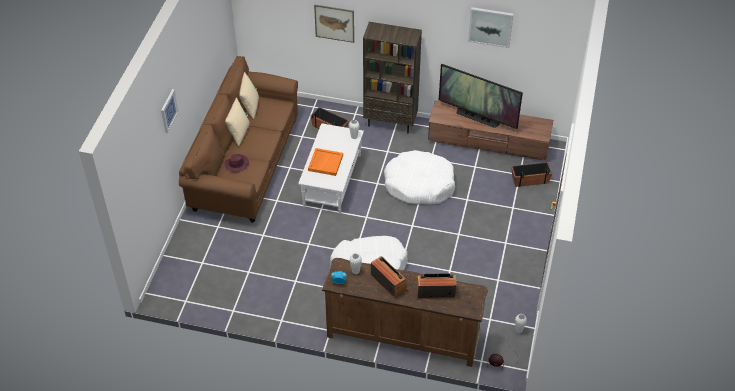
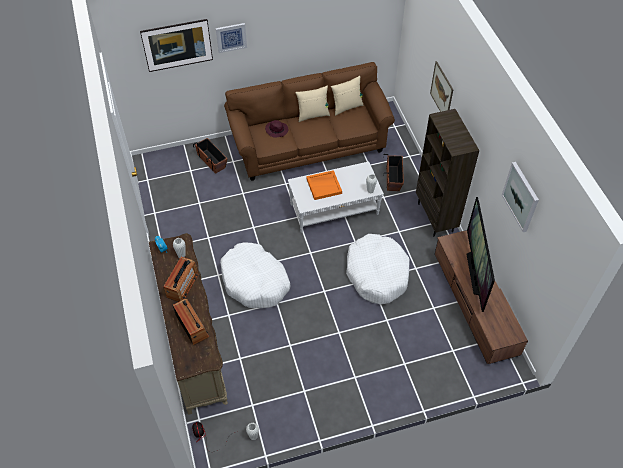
camera: 60 degrees right, 5 degrees up
(149, 158) = (179, 55): none -> picture
(530, 180) = (452, 363): planter -> planter (212, 161)

